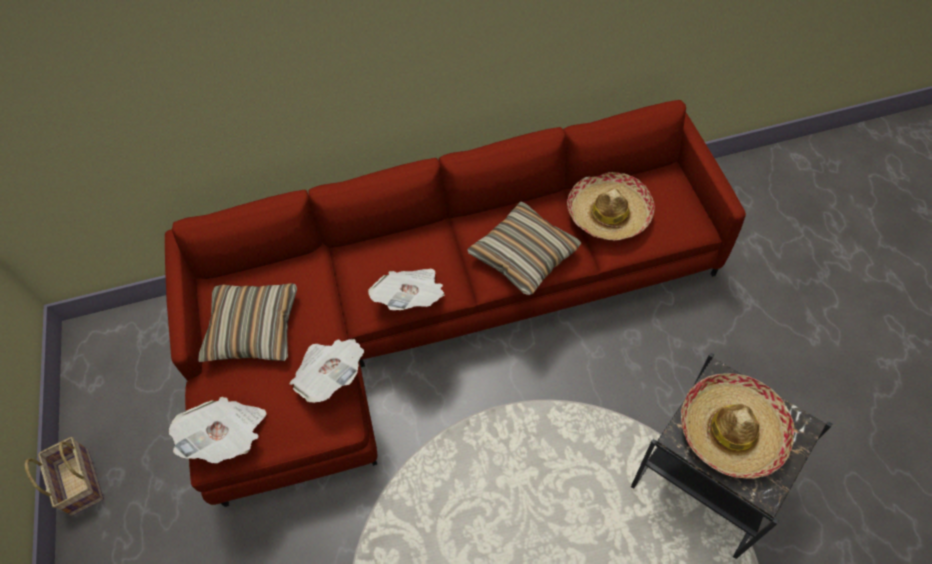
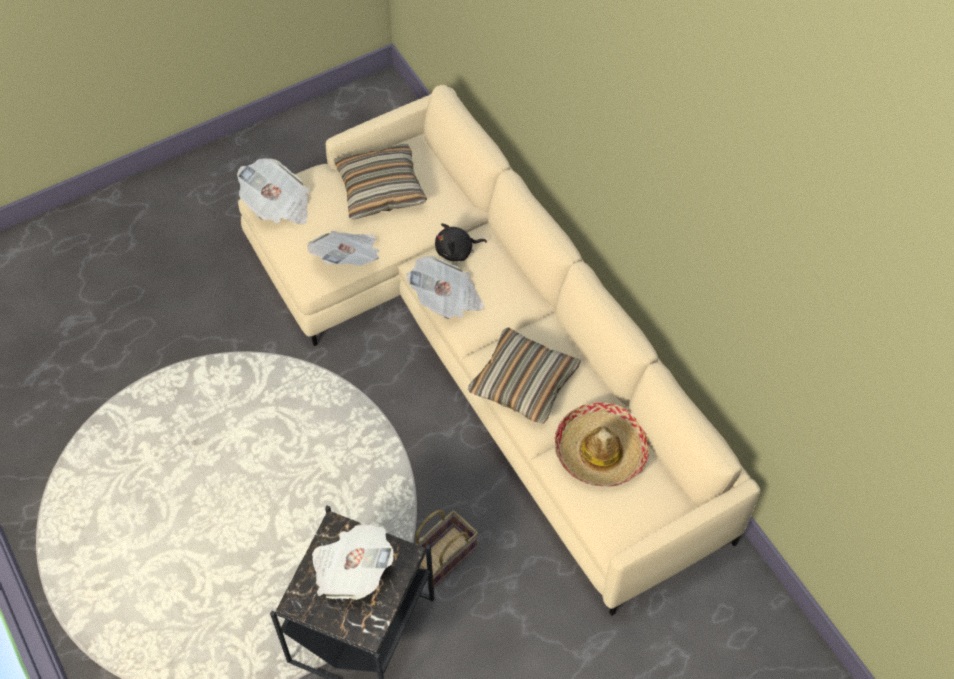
camera: 70 degrees right, 0 degrees up
(79, 481) = (252, 139): basket -> basket (444, 555)
(356, 279) = (457, 251): none -> black plush toy
(435, 309) = (487, 351): red sofa -> beige sofa
(732, 430) = (351, 570): hat -> newspaper

